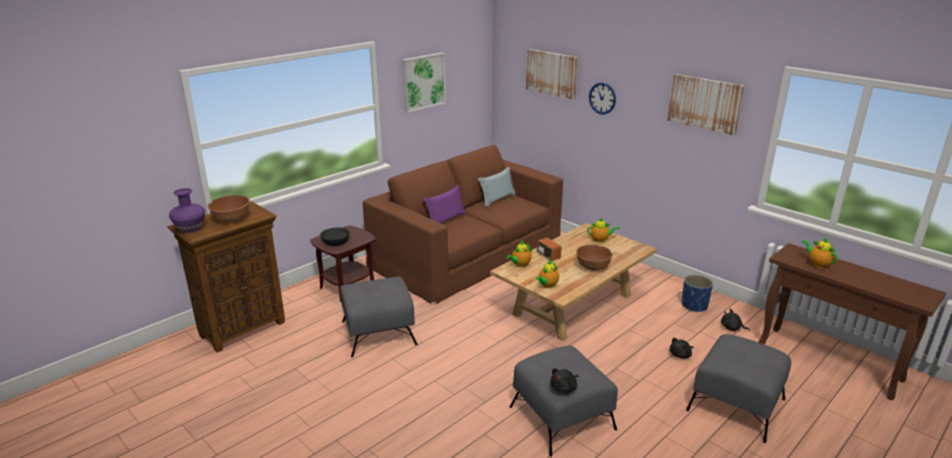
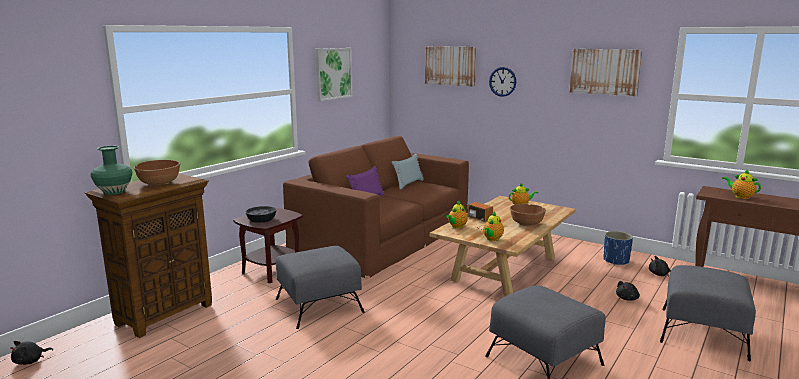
camera: 10 degrees left, 10 degrees down
(191, 229) = (114, 192): purple vase -> green vase
(564, 388) = (557, 317): black plush toy -> black plush toy (30, 361)

